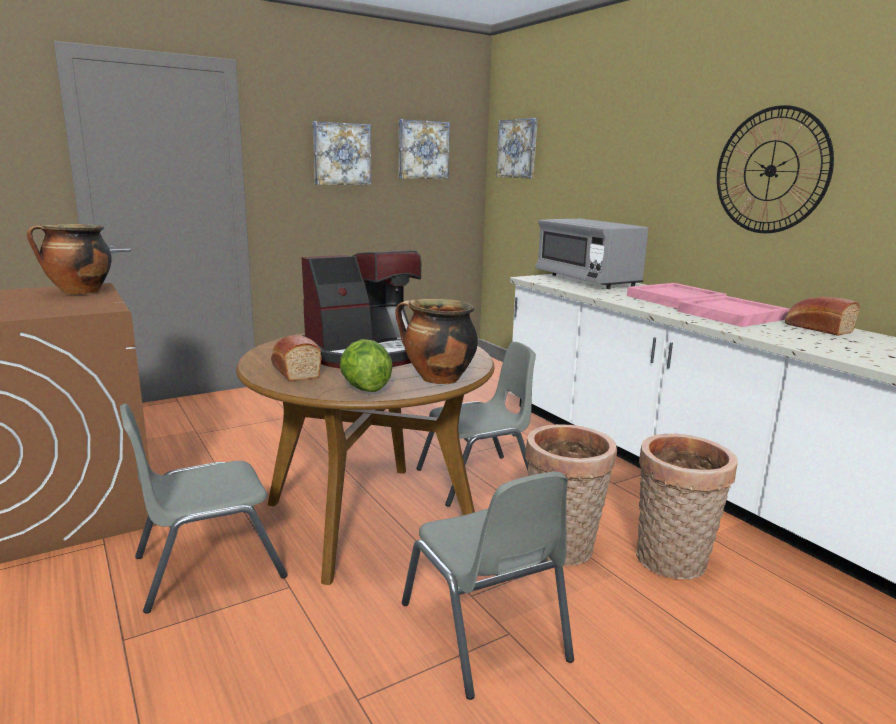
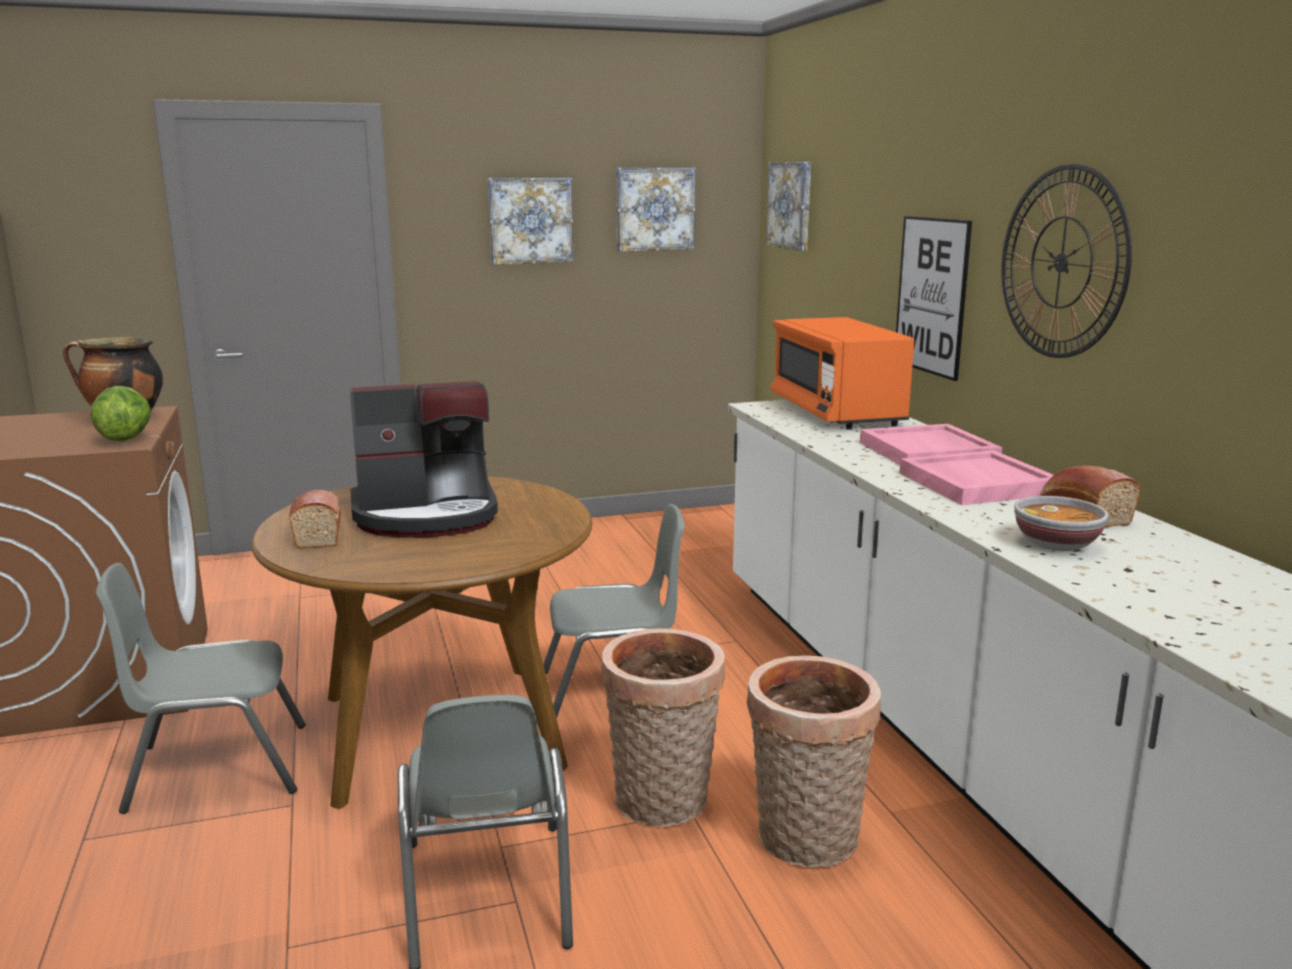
camera: 15 degrees right, 0 degrees up
(364, 388) = (375, 564): lettuce -> lettuce (125, 439)
(437, 379) = (478, 558): cooking pot -> none
(586, 280) = (836, 412): grey microwave -> orange microwave
(651, 200) = (931, 295): none -> picture
(831, 345) = (1057, 544): none -> bowl

